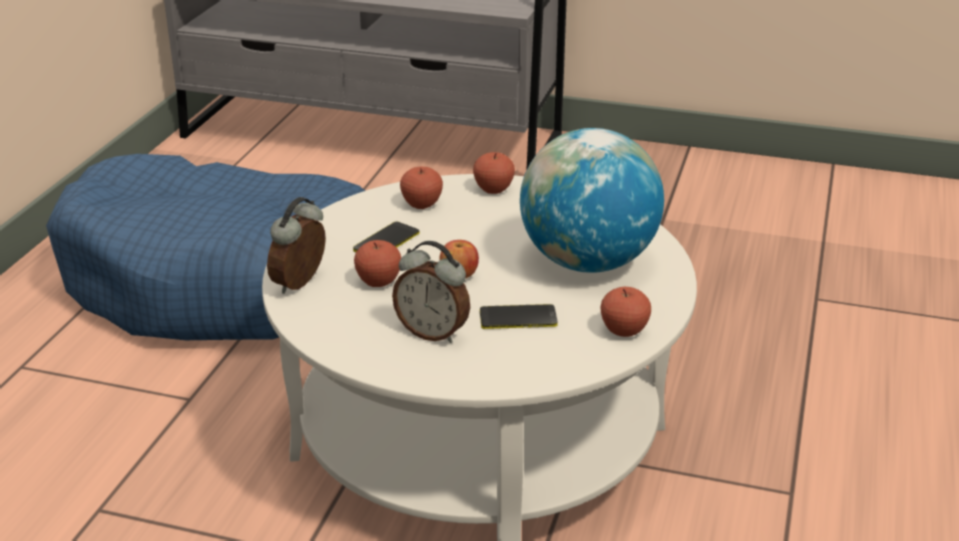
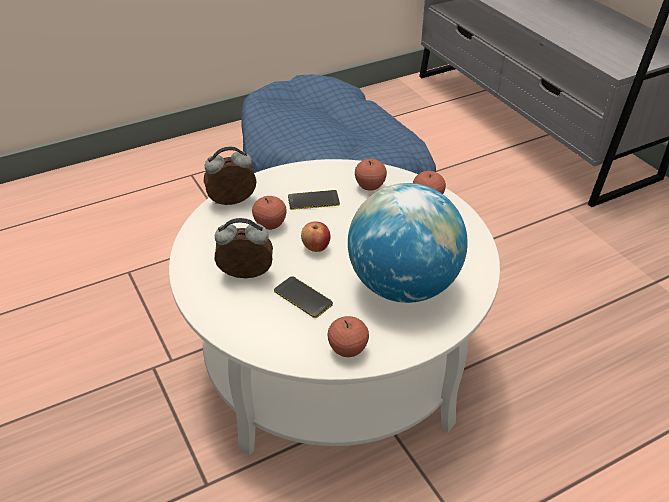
camera: 45 degrees right, 10 degrees up
(433, 333) = (246, 276): alarm clock -> alarm clock turned 105 degrees clockwise

